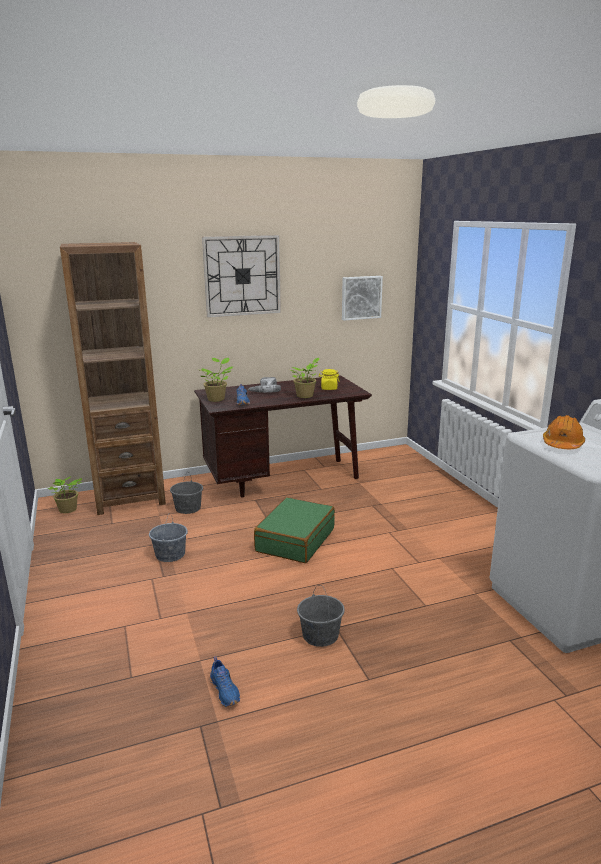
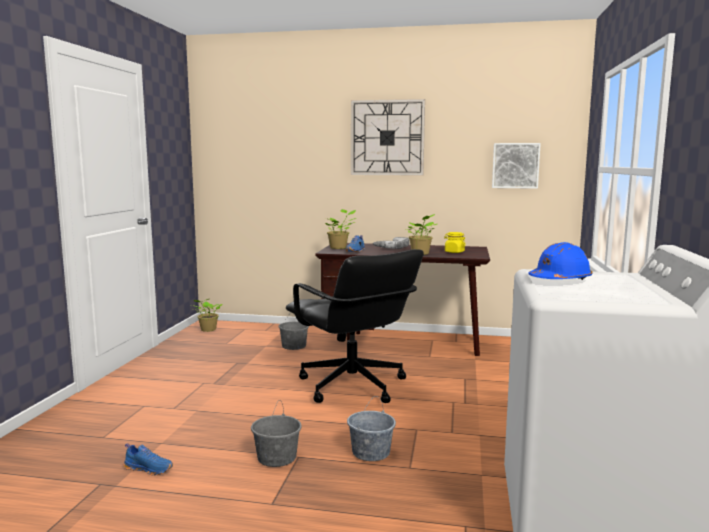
camera: 30 degrees right, 10 degrees down
(129, 497) = (260, 331): brown bookcase -> none
(170, 554) = (238, 371): grey bucket -> grey bucket (371, 452)
(225, 691) = (149, 469): blue shoe -> blue shoe turned 75 degrees counterclockwise
(295, 540) = (352, 386): green suitcase -> black office chair
(562, 444) = (560, 280): orange hard hat -> blue hard hat

